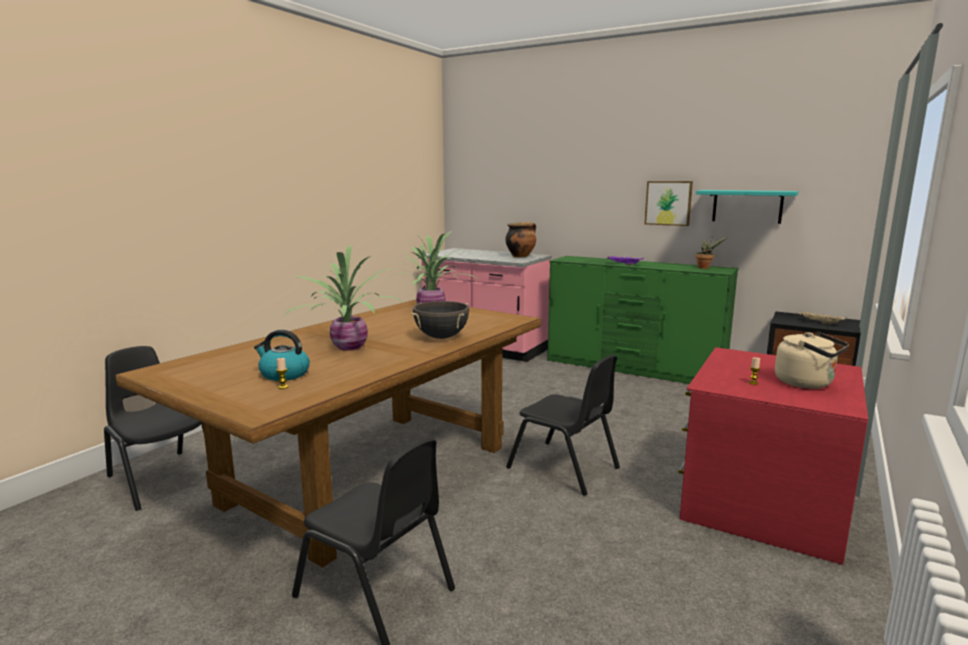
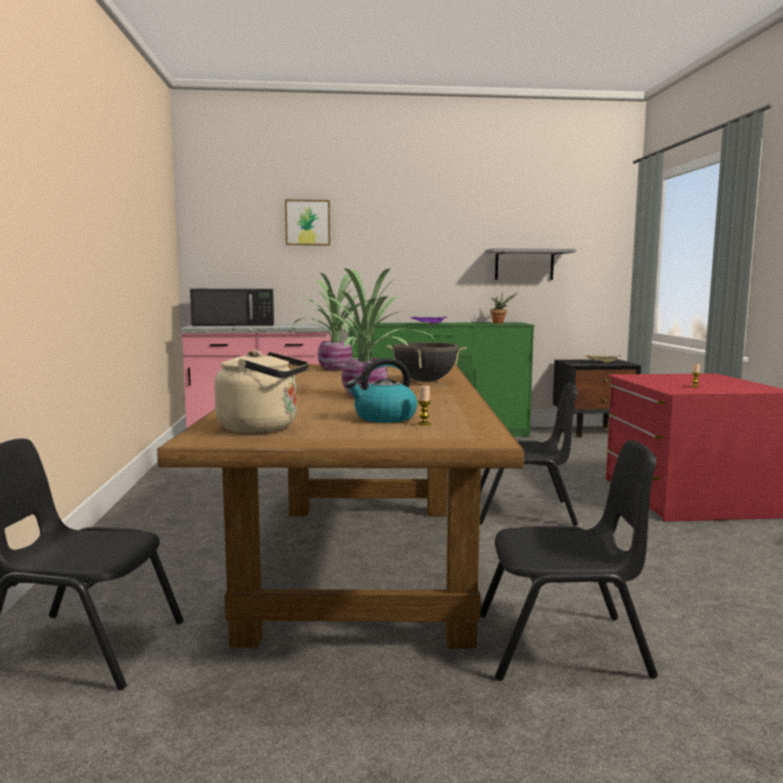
camera: 35 degrees left, 5 degrees down
(471, 252) = (235, 324): none -> black microwave
(520, 256) = (305, 324): cooking pot -> none
(668, 203) = (453, 263): picture -> picture (307, 223)
(747, 206) = (524, 265): turquoise shelf -> grey shelf
(807, 383) = (721, 383): beige kettle -> beige kettle (263, 427)

